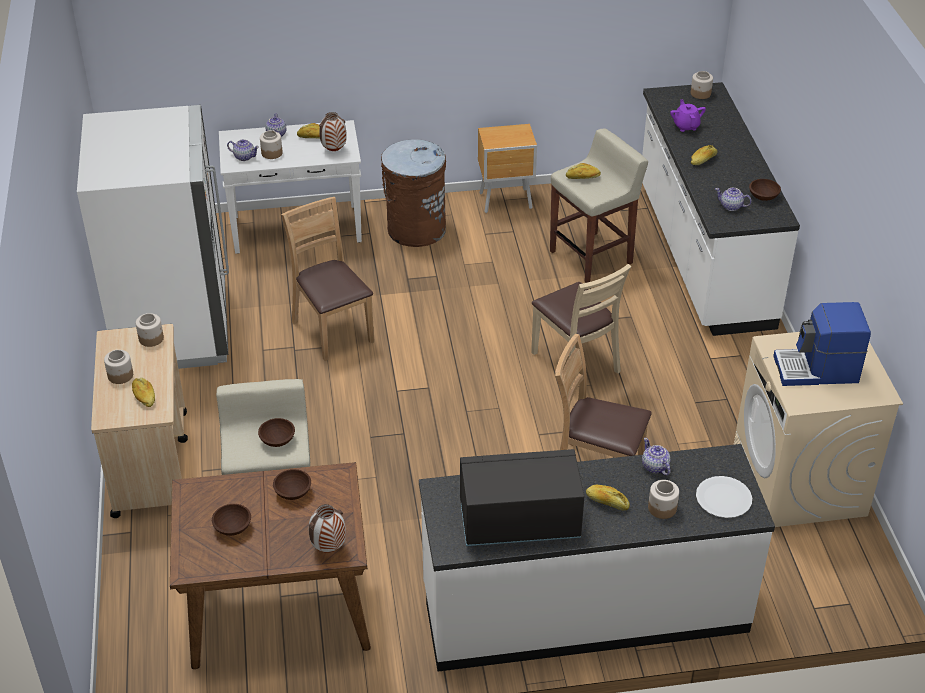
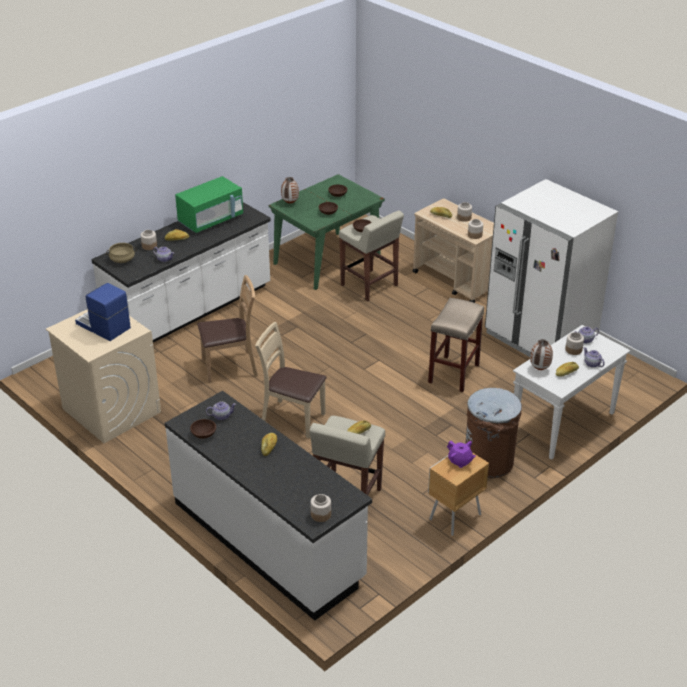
camera: 145 degrees right, 5 degrees down
(277, 609) = (327, 260): brown dining table -> green dining table
(333, 331) = (454, 374): brown chair -> beige stool
(519, 521) = (211, 220): black microwave -> green microwave
(686, 126) = (306, 473): purple teapot -> purple teapot (460, 461)
(723, 498) = (122, 259): white plate -> beige cooking pot
(817, 370) = (103, 326): coffee machine -> coffee machine turned 105 degrees counterclockwise

